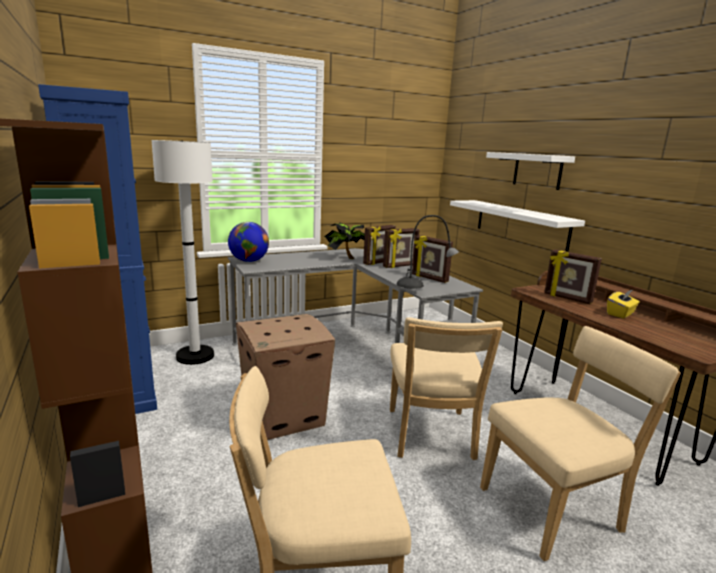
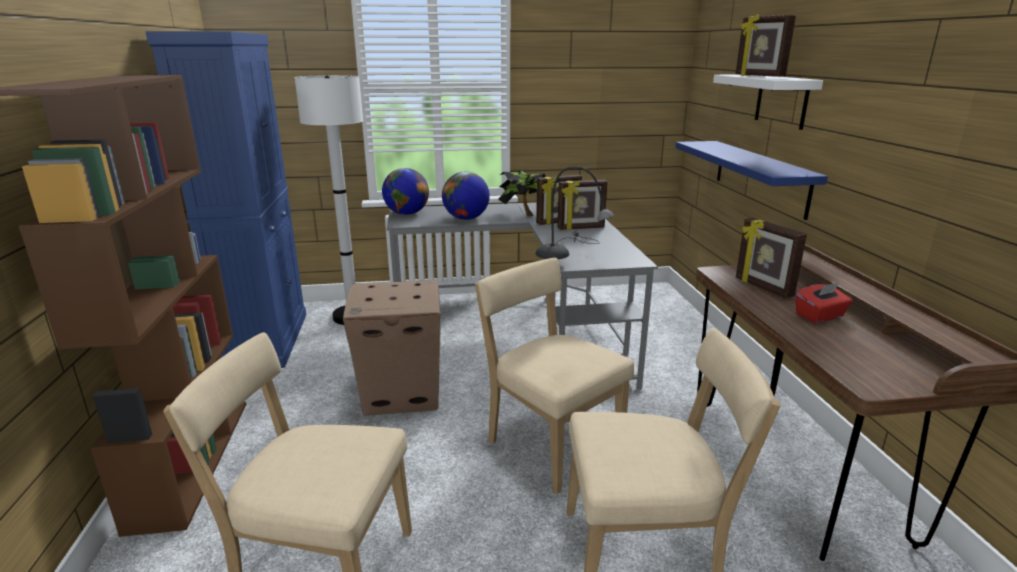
camera: 20 degrees right, 5 degrees up
(303, 263) = (466, 218): none -> globe
(429, 278) = (600, 247): picture frame -> picture frame (758, 76)
(431, 437) = (550, 443): beige chair -> beige chair turned 120 degrees clockwise
(520, 224) = (760, 176): white shelf -> blue shelf
(620, 314) = (820, 316): yellow tissue box -> red tissue box

